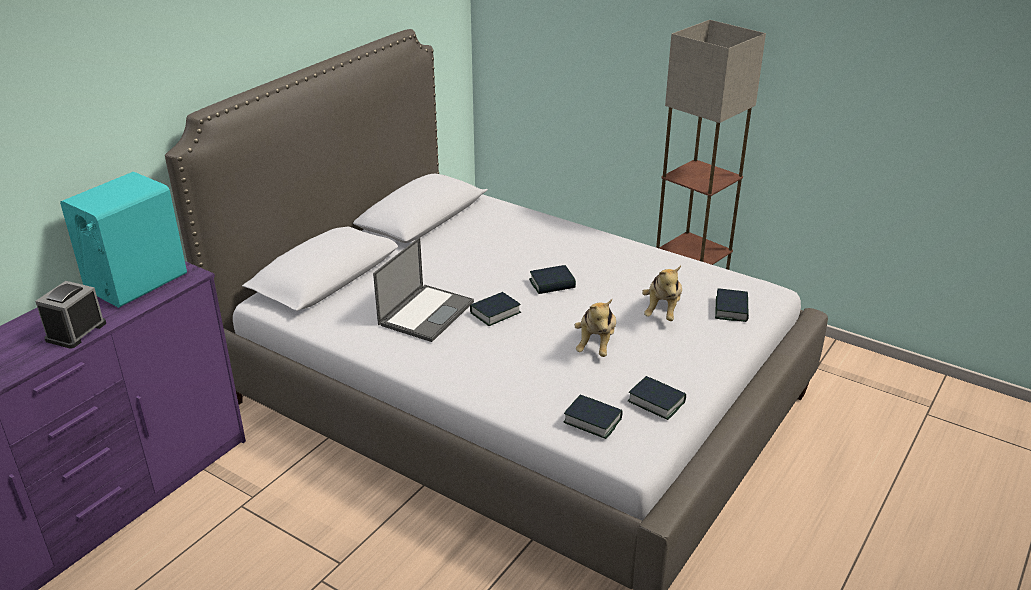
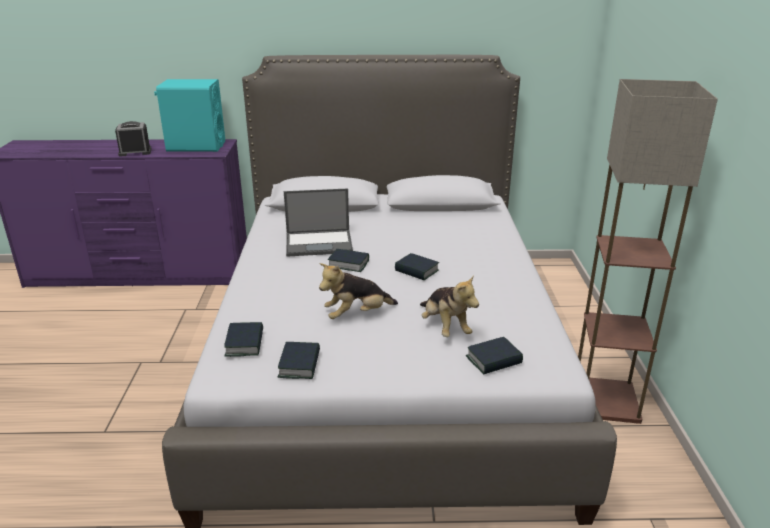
camera: 55 degrees right, 5 degrees down
(662, 310) = (445, 327): plush toy -> plush toy turned 90 degrees counterclockwise

